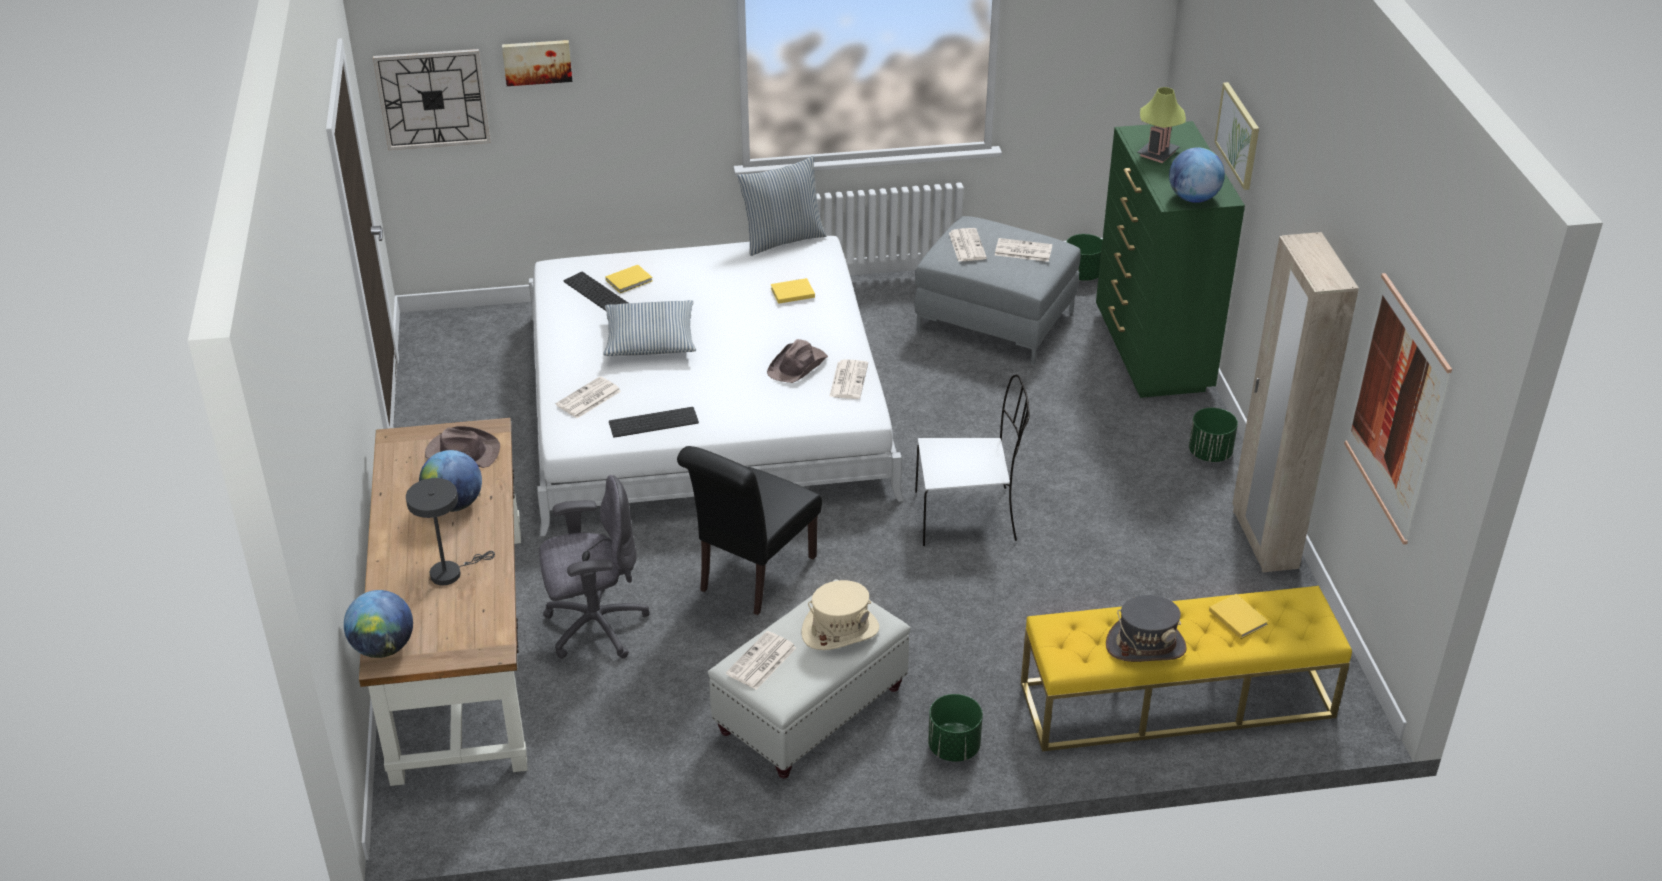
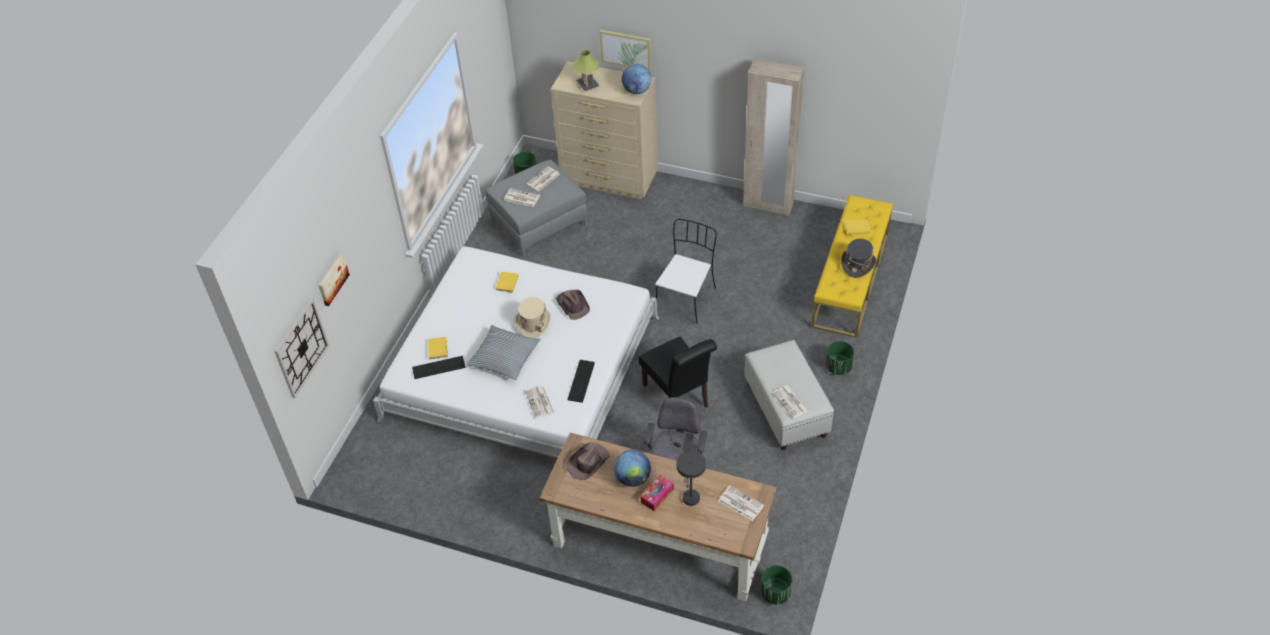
camera: 60 degrees left, 10 degrees up
(383, 648) = (735, 540): globe -> none
(432, 539) = (657, 496): none -> tissue box
(782, 239) = (451, 268): pillow -> none
(840, 631) = (786, 365): beige hat -> beige hat (533, 323)
(848, 380) = (599, 289): newspaper -> newspaper (740, 503)
(1151, 353) = (610, 180): green dresser -> beige dresser
(1210, 453) = (698, 194): green planter -> green planter (775, 593)
(1396, 408) = (853, 101): picture -> none

